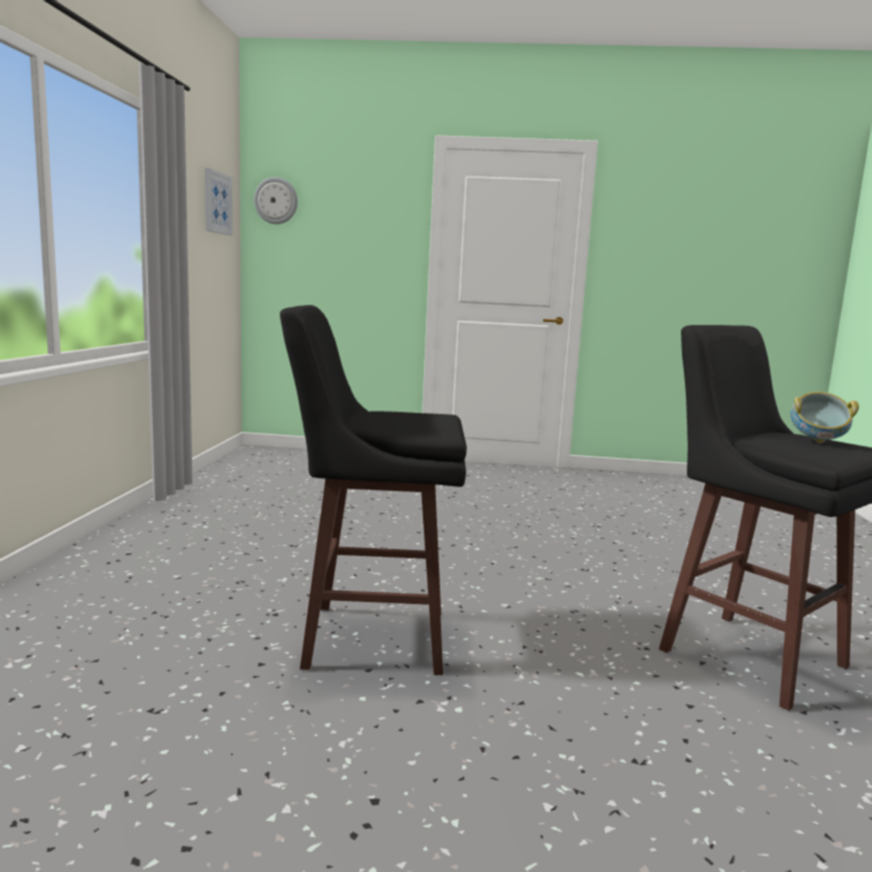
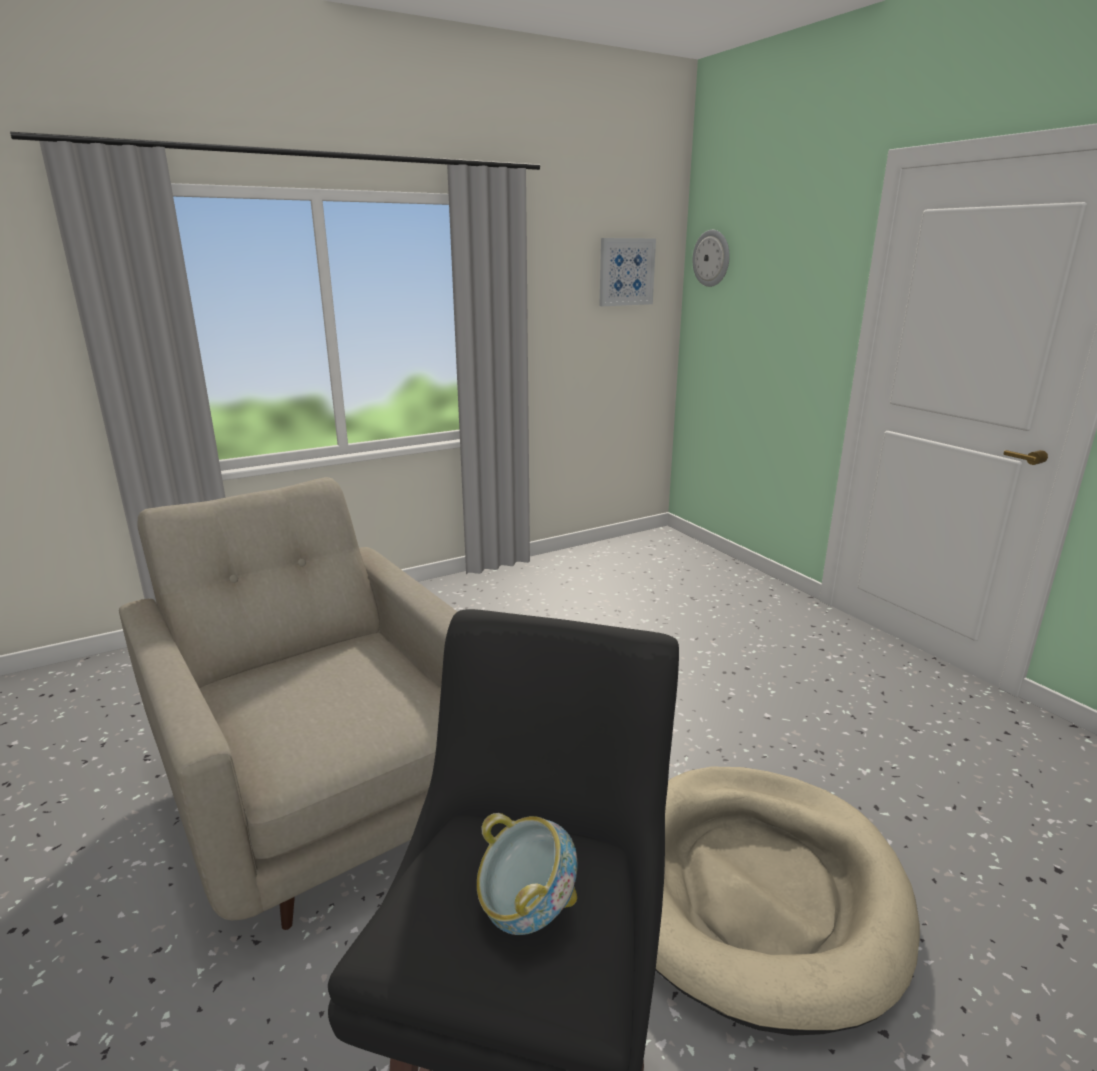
camera: 55 degrees right, 10 degrees up
(370, 637) = (322, 790): black stool -> beige armchair
(636, 556) = (758, 890): none -> beige dog bed

